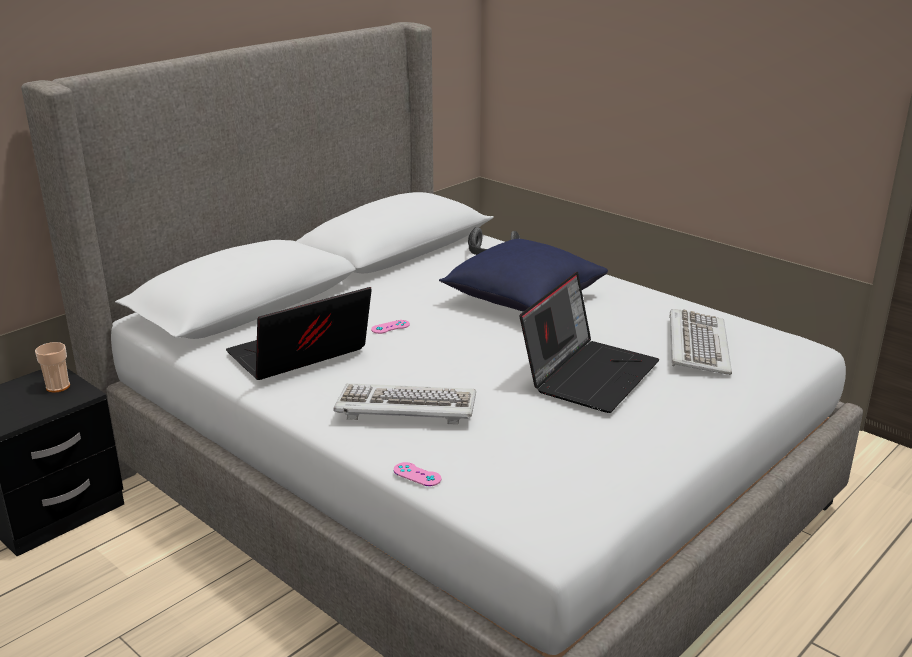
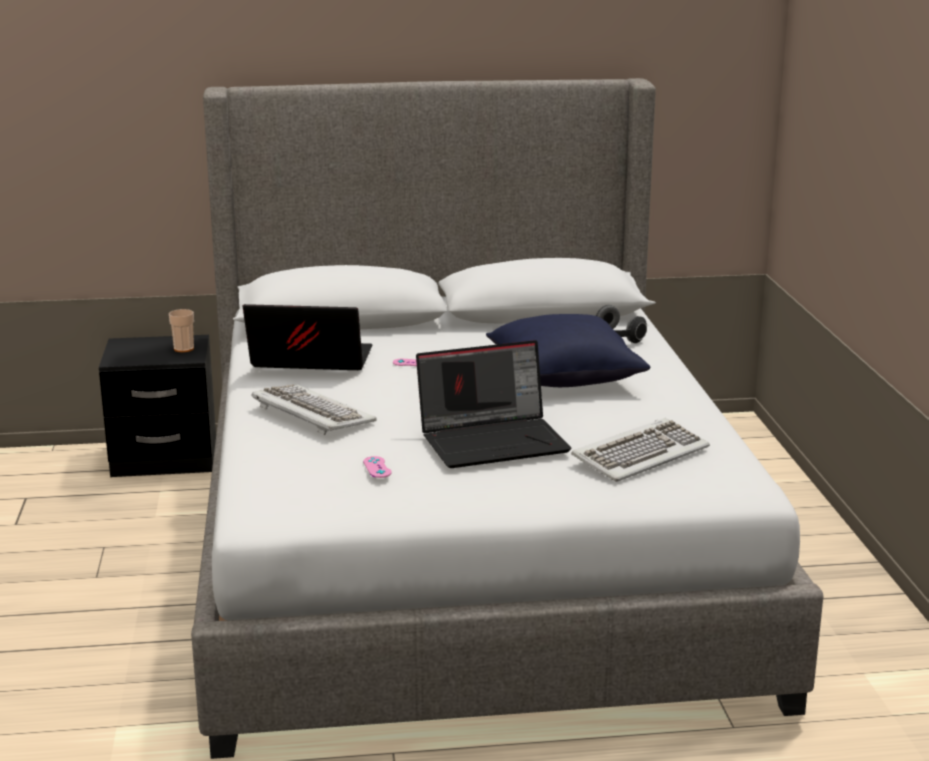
camera: 40 degrees right, 5 degrees down
(417, 474) = (243, 453): pink game controller -> pink game controller (377, 467)

